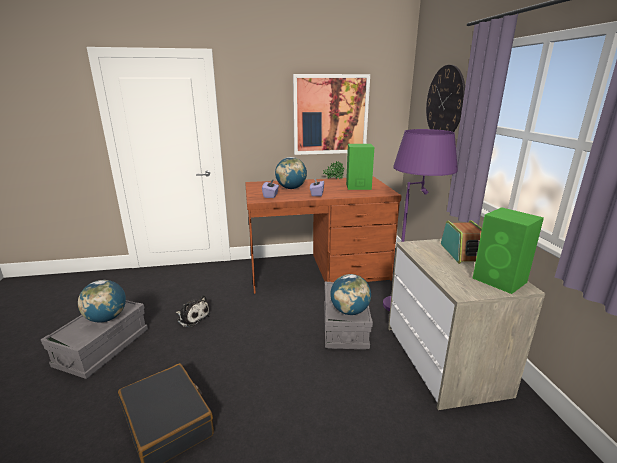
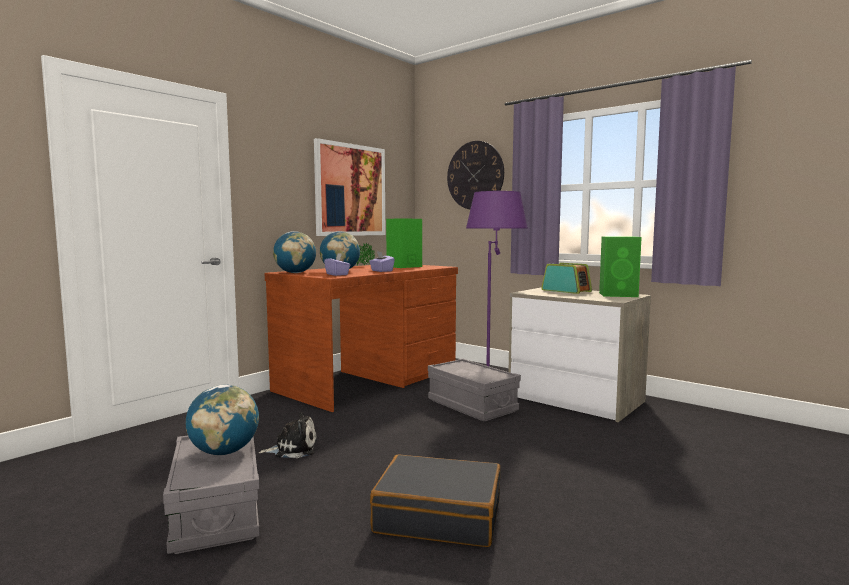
camera: 40 degrees left, 15 degrees down
(349, 311) = (488, 375): globe -> globe (295, 273)

